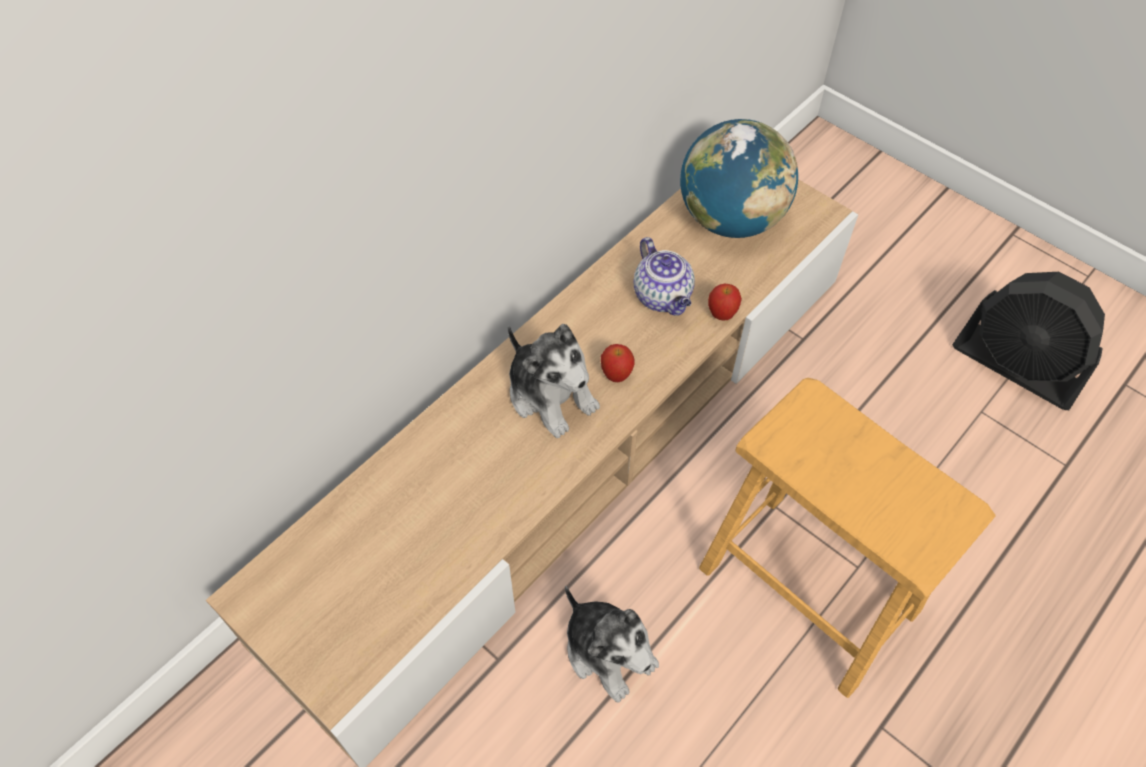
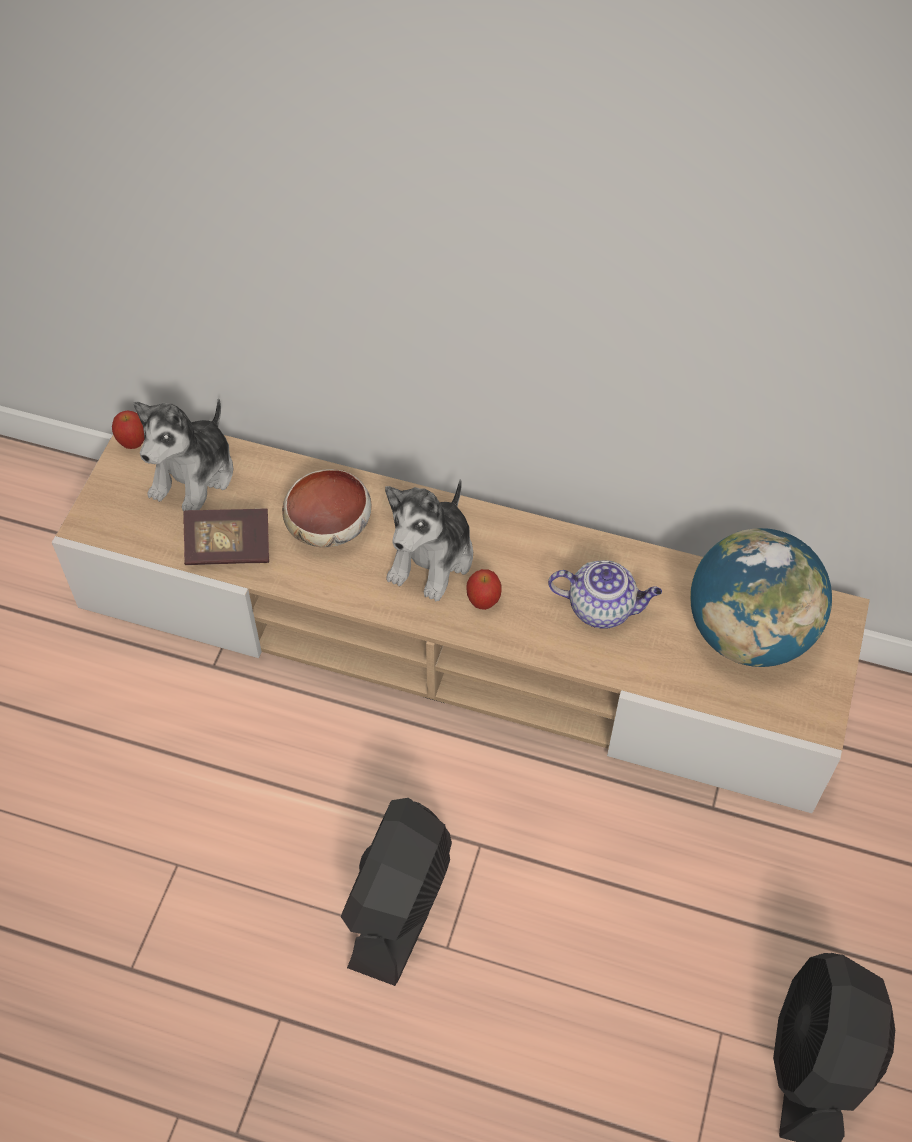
camera: 65 degrees right, 0 degrees up
(445, 559) = (228, 548): none -> book
(467, 462) = (329, 524): none -> bowl
(608, 651) = (257, 750): plush toy -> plush toy (194, 475)
(663, 297) = (602, 607): teapot -> teapot turned 120 degrees counterclockwise
(721, 314) = (610, 666): apple -> apple (133, 443)
(808, 588) = (400, 906): brown stool -> black fan

